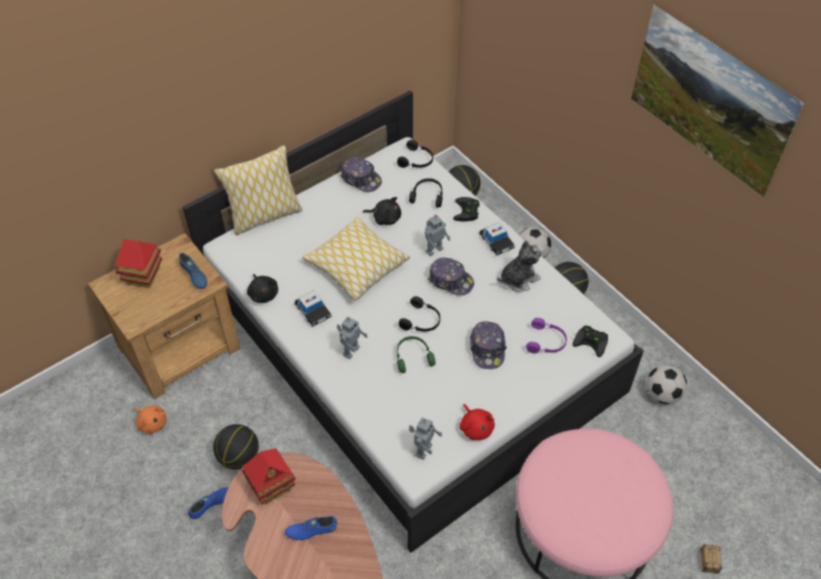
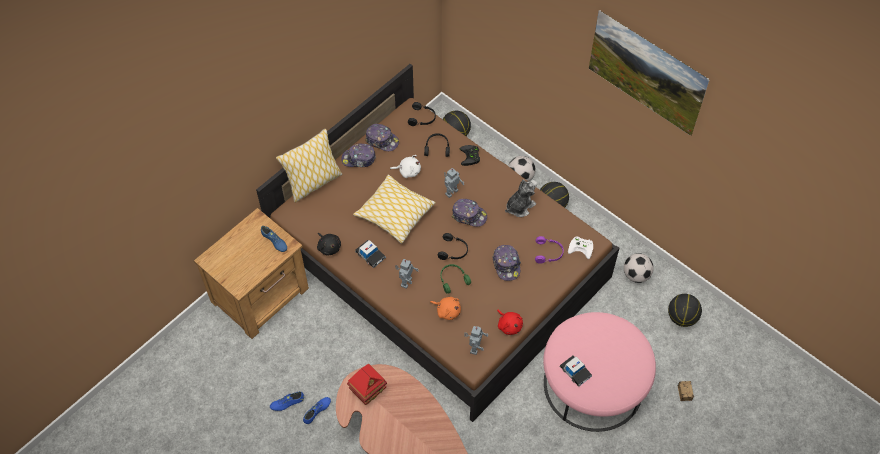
camera: 10 degrees left, 5 degrees up
(143, 276) = (235, 247): toy house -> none
(152, 423) = (255, 357): orange plush toy -> orange plush toy (447, 311)
(239, 457) = (329, 373): basketball -> basketball (682, 317)
(311, 530) = (404, 417): blue shoe -> blue shoe (287, 403)
(327, 196) = (359, 159): none -> cap
(385, 218) = (408, 171): black plush toy -> white plush toy
(409, 342) = (439, 263): white bed -> brown bed
(496, 241) = (497, 178): toy car -> toy car (575, 372)
(592, 341) = (582, 248): black game controller -> white game controller

